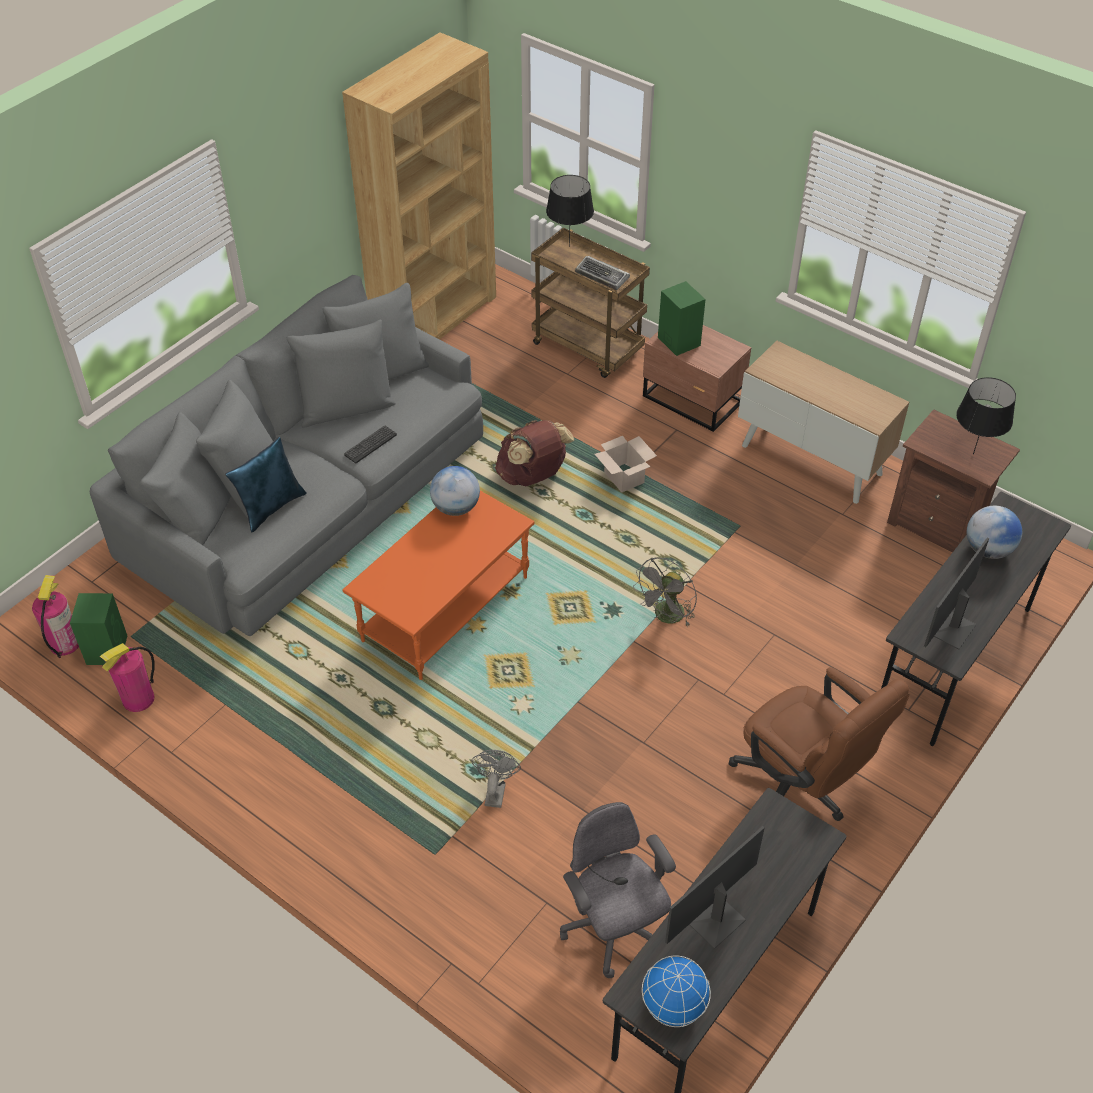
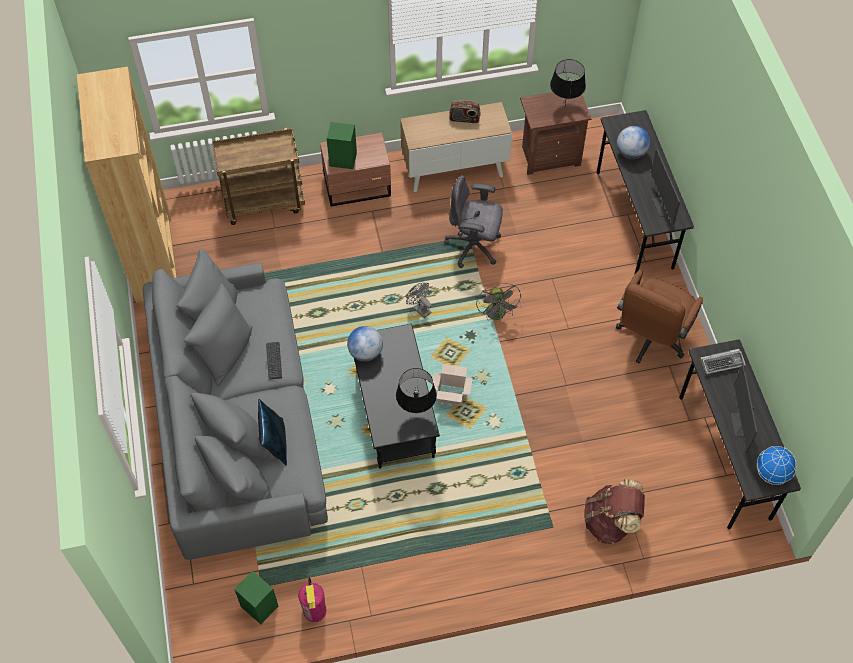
camera: 50 degrees left, 10 degrees up
(64, 643) = (231, 627): fire extinguisher -> none
(445, 608) = (393, 411): orange coffee table -> black coffee table
(495, 790) = (537, 472): grey fan -> grey fan (419, 308)
(532, 476) = (337, 302): brown backpack -> brown backpack (610, 522)
(569, 246) = (227, 150): black table lamp -> black table lamp (416, 412)
(603, 276) = (271, 154): keyboard -> keyboard (722, 363)
(613, 929) = (661, 478): grey office chair -> grey office chair (474, 247)
(625, 478) = (384, 261): cardboard box -> cardboard box (452, 395)
(801, 787) = (650, 339): brown office chair -> brown office chair turned 120 degrees clockwise
(844, 387) = (464, 119): none -> radio

